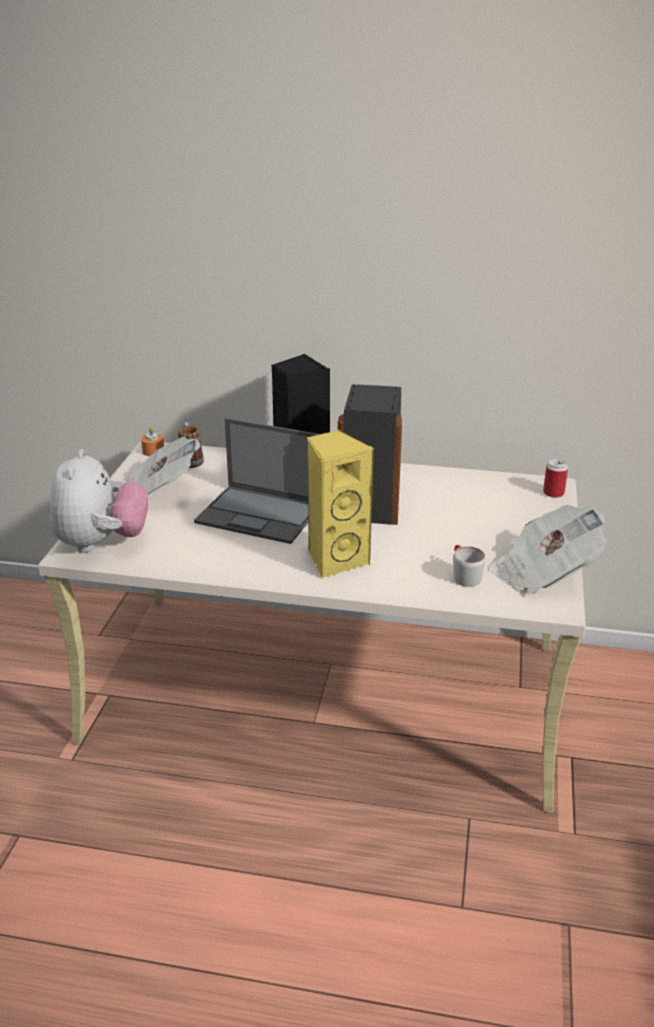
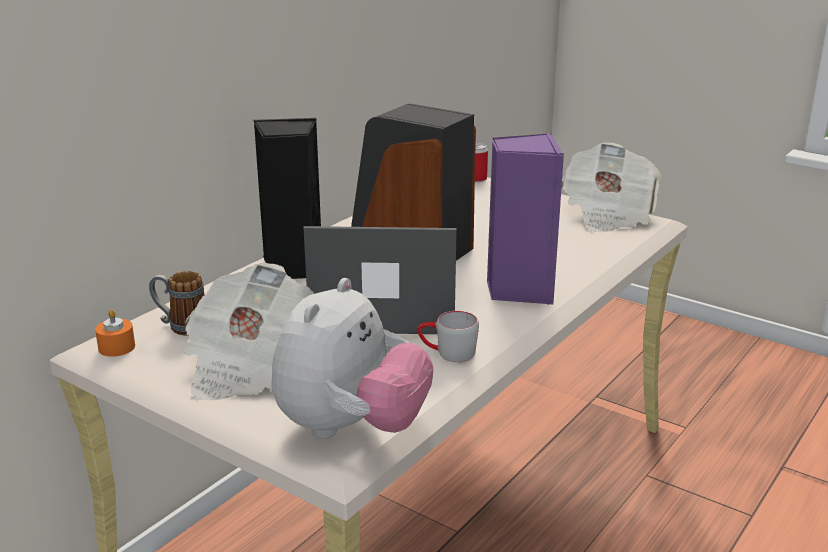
camera: 65 degrees left, 5 degrees down
(101, 543) = (351, 428): plush toy -> plush toy turned 90 degrees clockwise
(260, 514) = (382, 309): laptop -> laptop turned 135 degrees counterclockwise
(336, 559) = (519, 290): yellow speaker -> purple speaker
(463, 575) = (591, 243): grey mug -> grey mug (447, 353)

